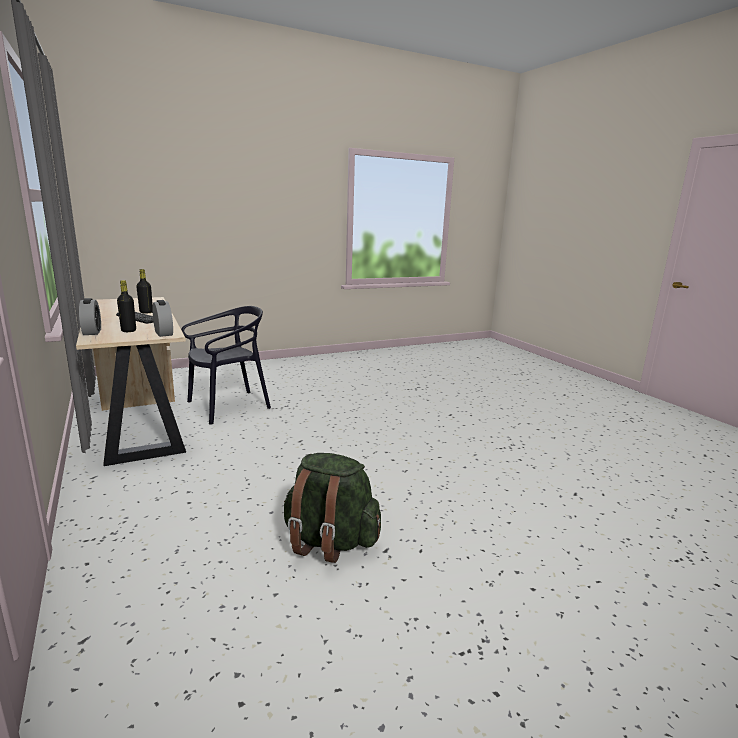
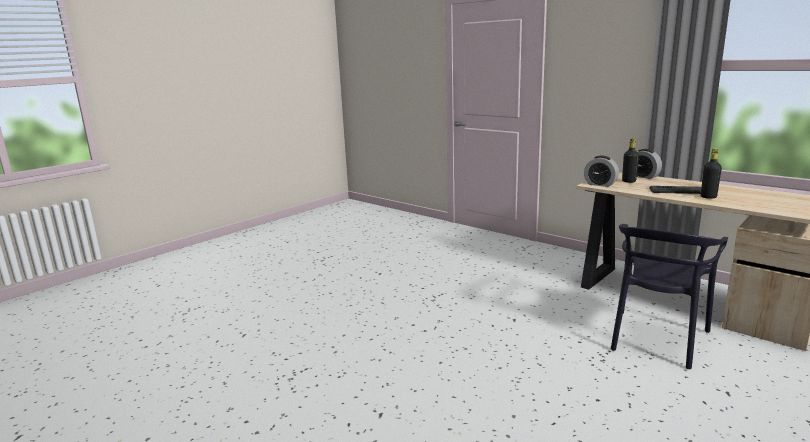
camera: 160 degrees right, 0 degrees up
(329, 541) = (413, 270): green backpack -> none

